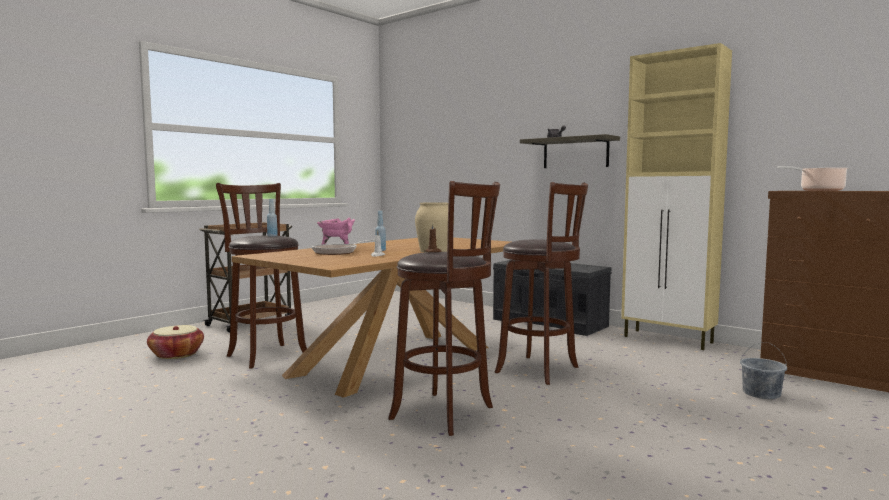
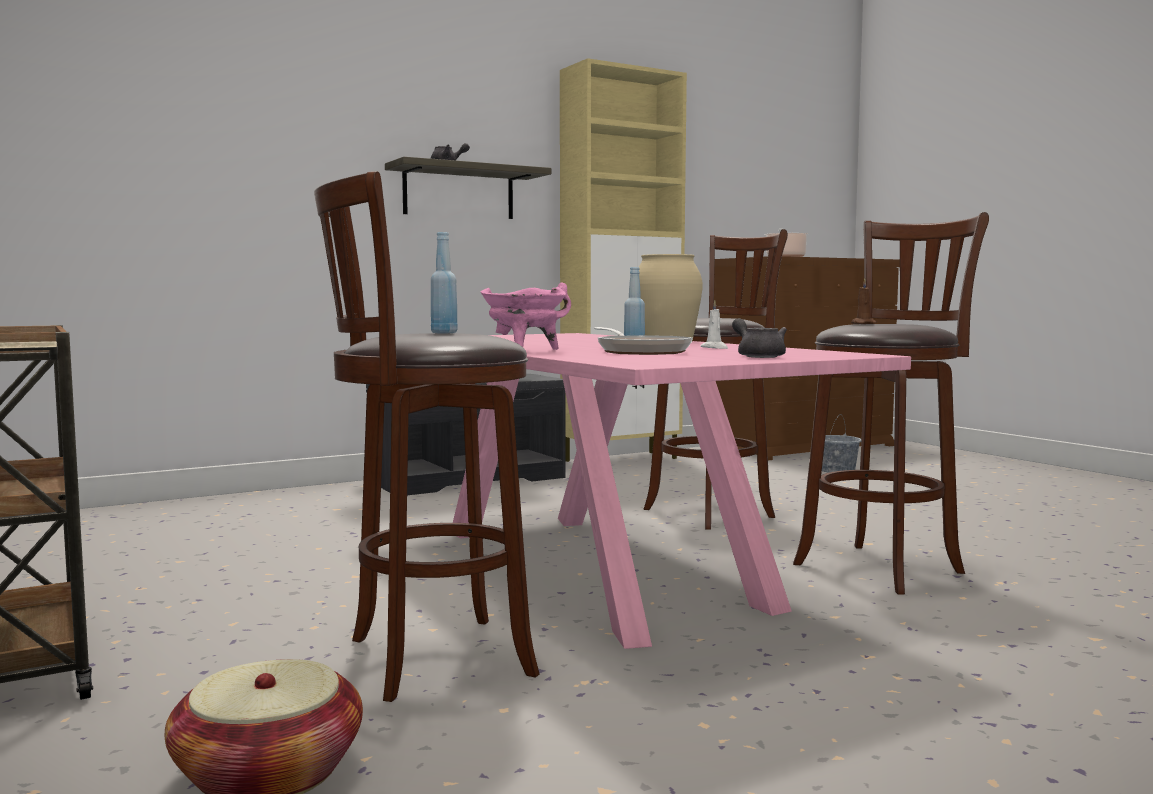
camera: 70 degrees left, 0 degrees up
(311, 259) = (758, 356): none -> grey teapot
(395, 360) = (594, 567): brown dining table -> pink dining table

